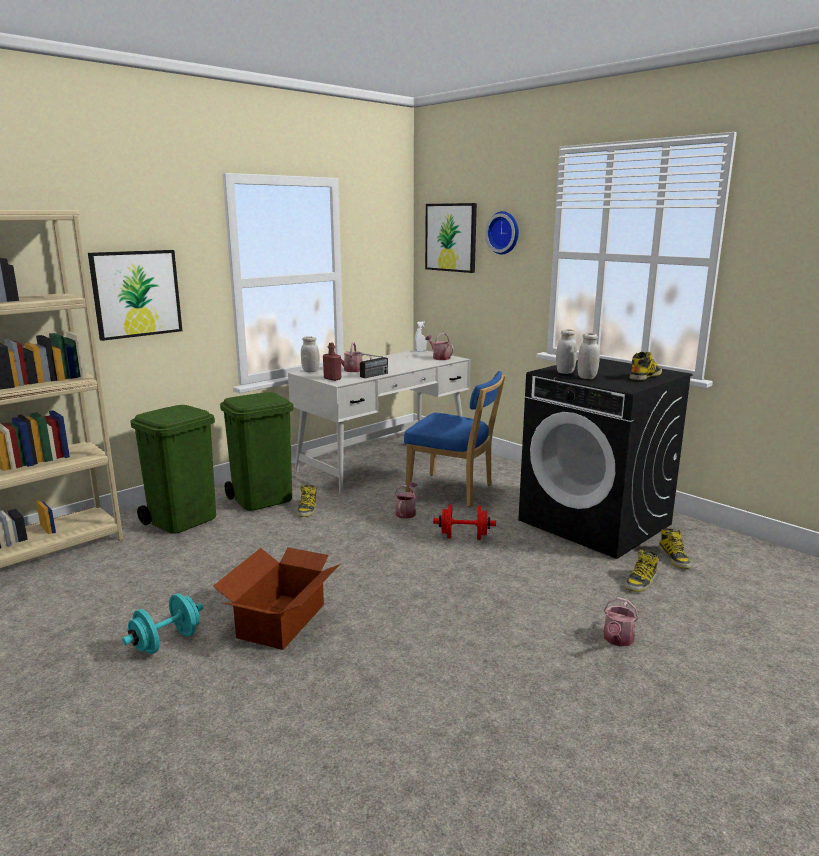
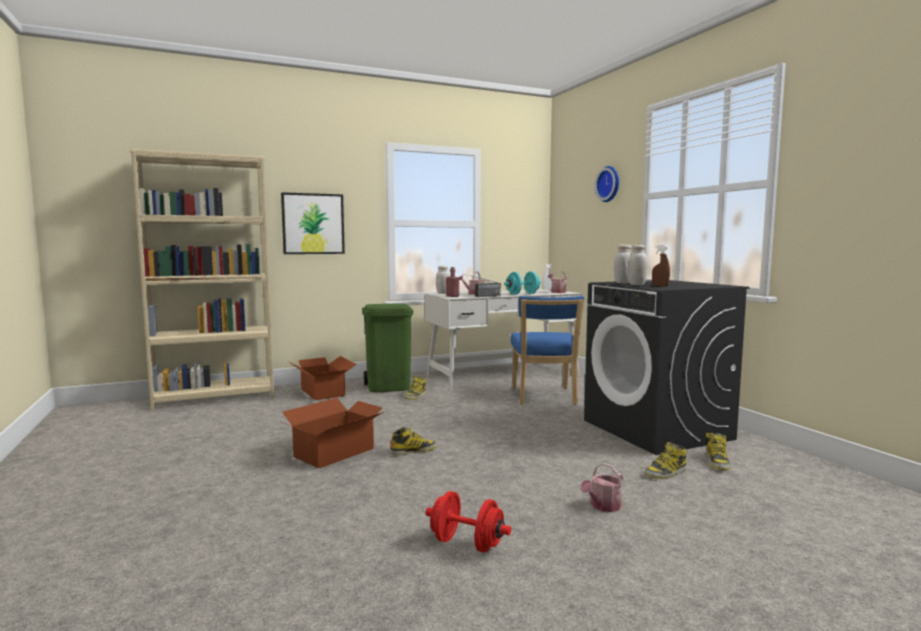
camera: 20 degrees right, 10 degrees down
(166, 642) = (246, 452): turquoise dumbbell -> turquoise dumbbell (522, 294)
(183, 519) = (323, 392): green trash can -> cardboard box
(406, 512) = (491, 405): watering can -> none
(451, 237) = (573, 194): picture -> none
(453, 491) = (544, 397): blue chair -> blue chair turned 45 degrees clockwise
(464, 537) = (525, 425): red dumbbell -> red dumbbell (467, 544)
(613, 380) = (660, 286): none -> brown spray bottle
(645, 376) = (696, 286): boot -> boot (413, 450)

